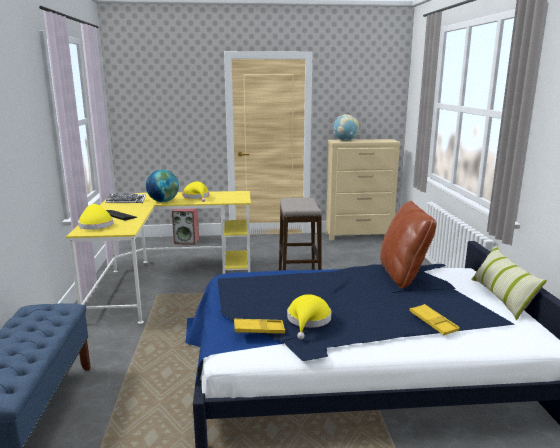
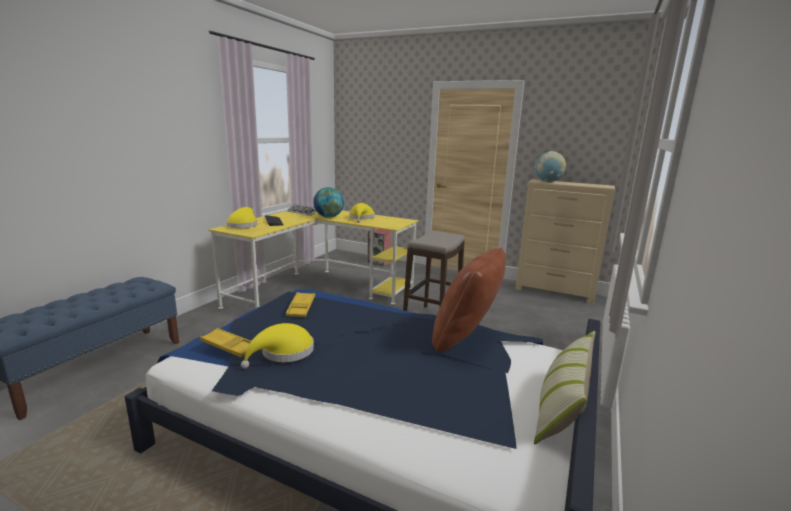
camera: 30 degrees right, 0 degrees up
(433, 323) = (408, 404): yellow tray -> yellow tray (301, 308)

